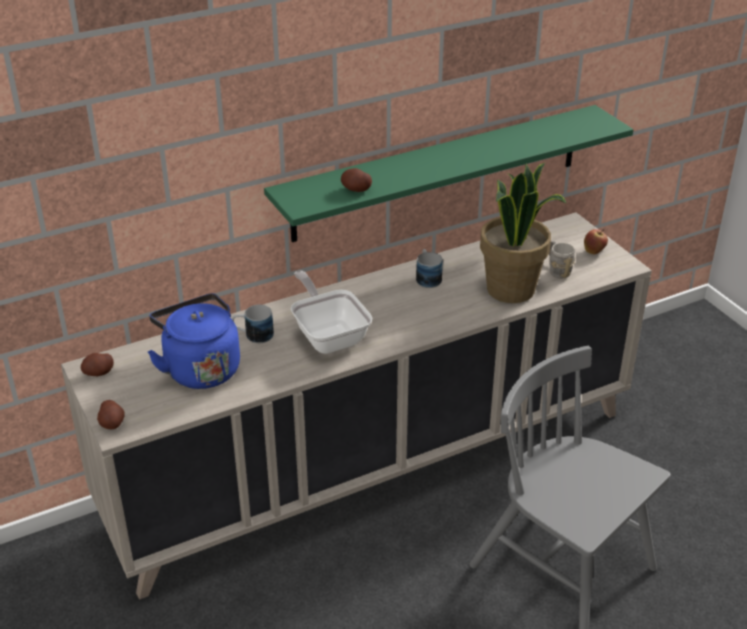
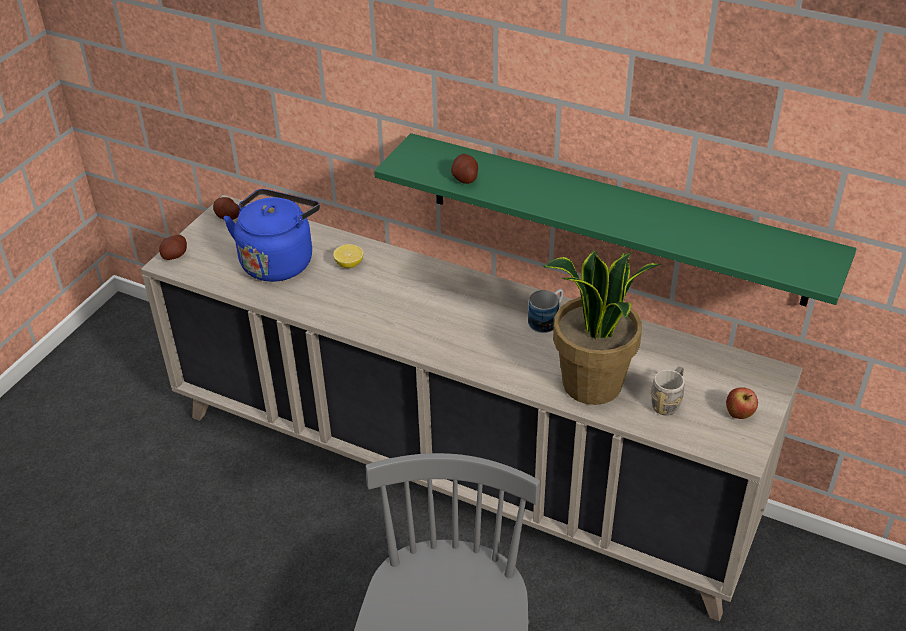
camera: 55 degrees right, 5 degrees up
(253, 335) = (349, 264): mug -> lemon
(329, 335) = (392, 305): frying pan -> none

